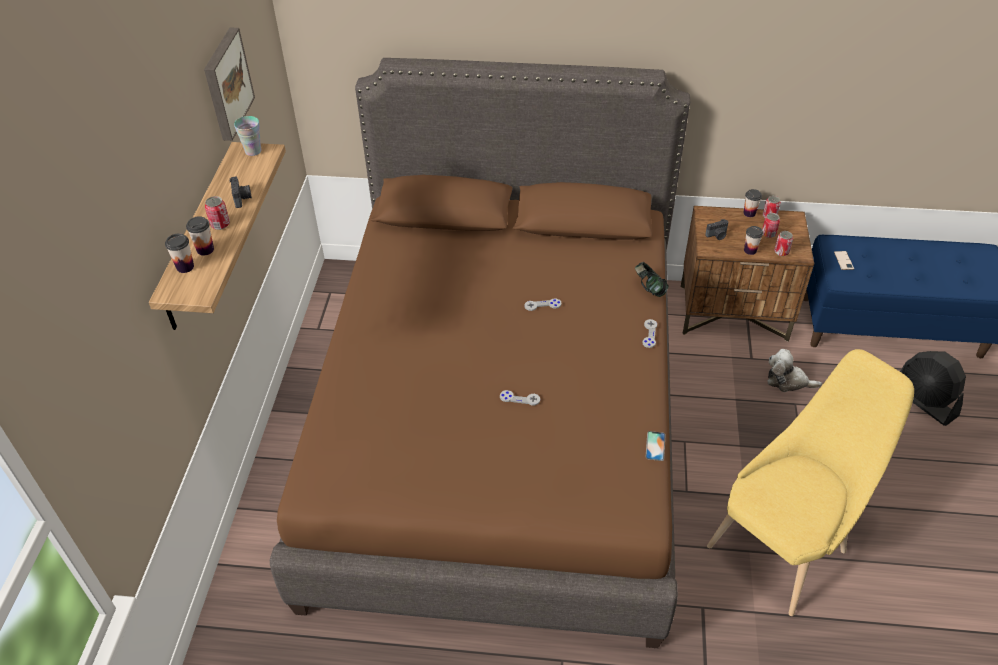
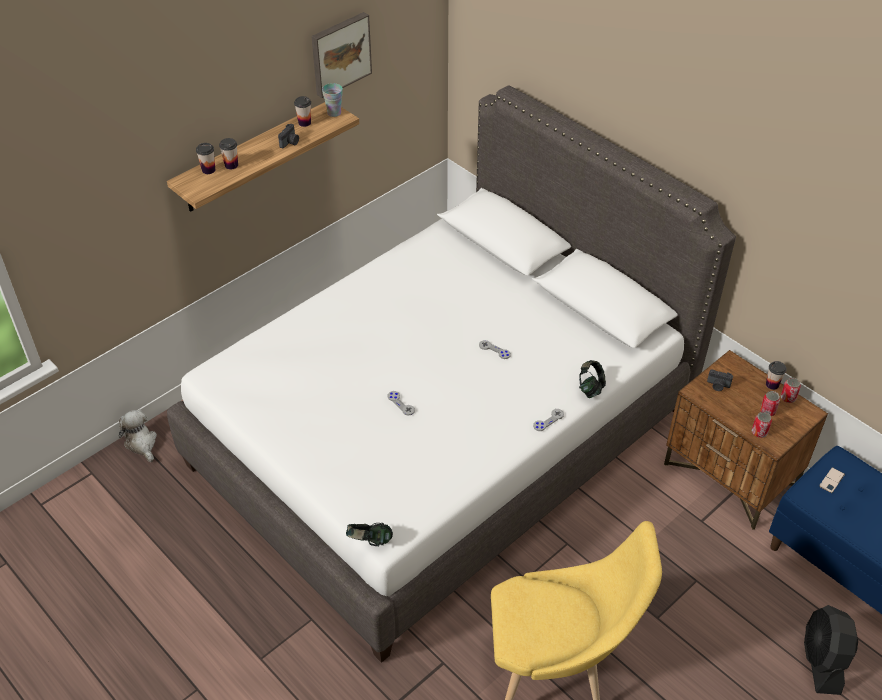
camera: 40 degrees right, 0 degrees up
(220, 224) = (258, 153): can -> none
(499, 425) = (441, 437): brown bed -> white bed
(635, 534) = (369, 542): none -> headphones
(655, 446) = (454, 498): phone -> none
(750, 250) = (732, 414): cup -> cup (304, 123)
(788, 381) = (712, 559): plush toy -> plush toy (141, 443)

